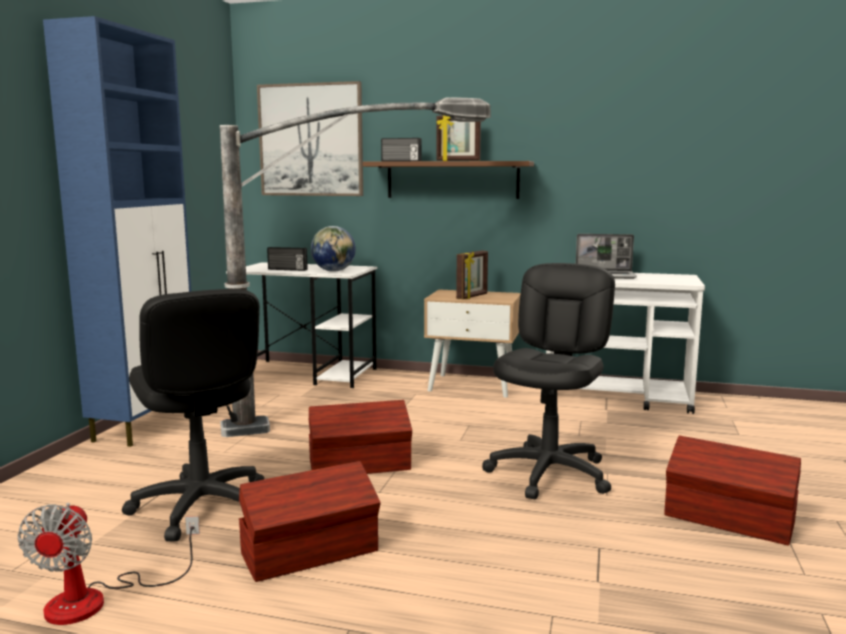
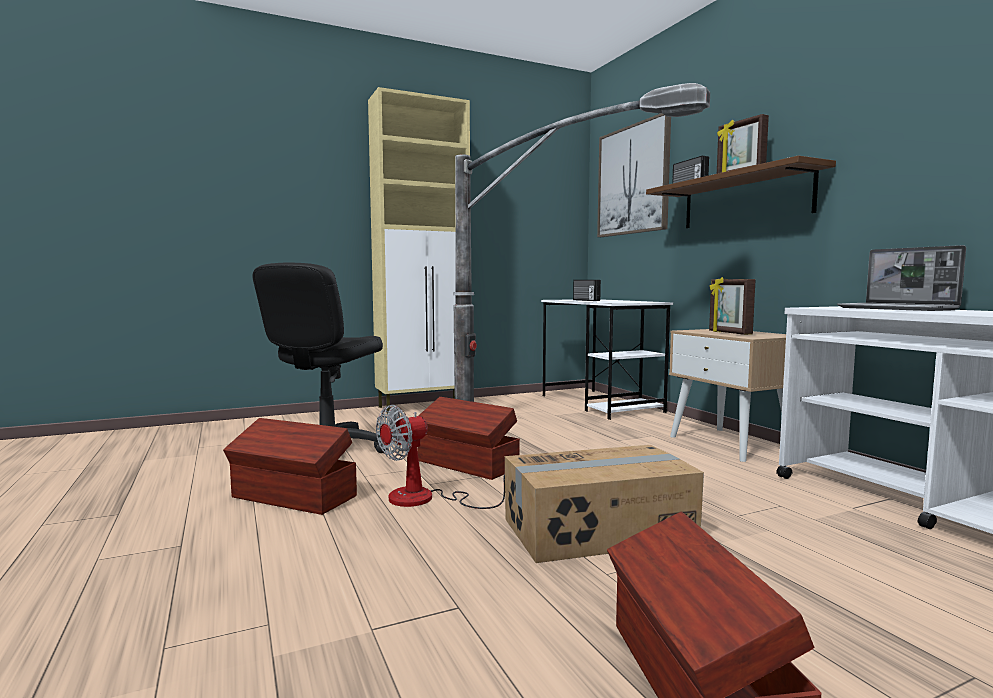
camera: 50 degrees right, 5 degrees down
(97, 600) = (176, 472): fan -> fan (427, 499)
(147, 425) = (424, 406): blue cabinet -> beige cabinet
(334, 271) = (615, 301): globe -> none
(472, 296) = (729, 333): picture frame -> picture frame turned 75 degrees clockwise
(549, 473) = (599, 530): black office chair -> cardboard box

